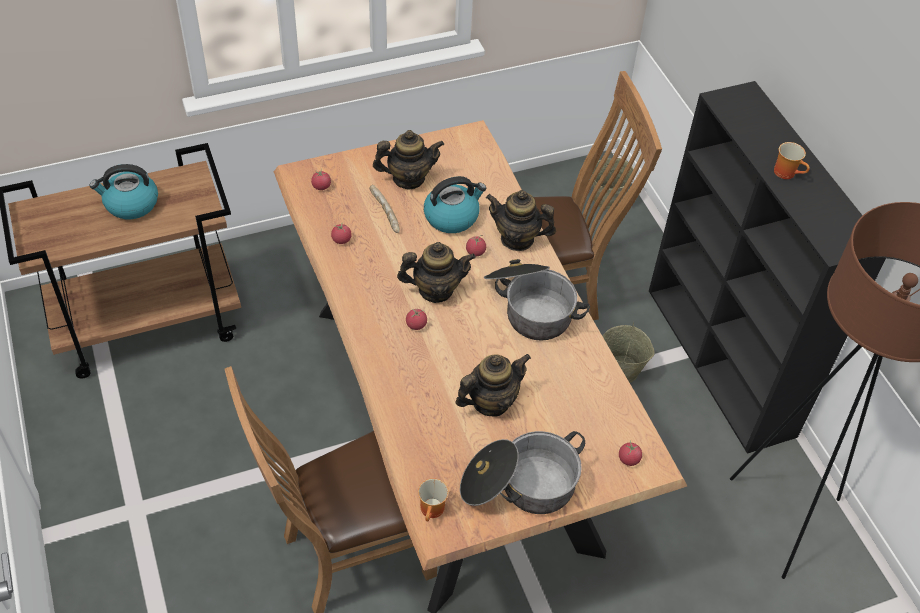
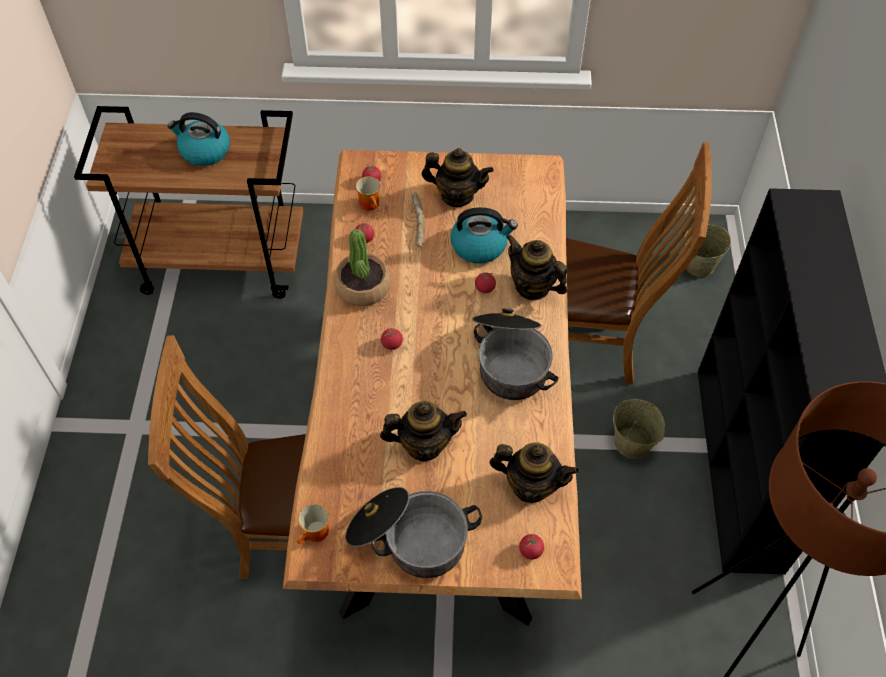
camera: 25 degrees right, 5 degrees up
(363, 283) = (363, 287): none -> potted plant
(435, 290) = (427, 315): teapot -> teapot (531, 485)
(787, 172) = (823, 303): mug -> mug (371, 204)

